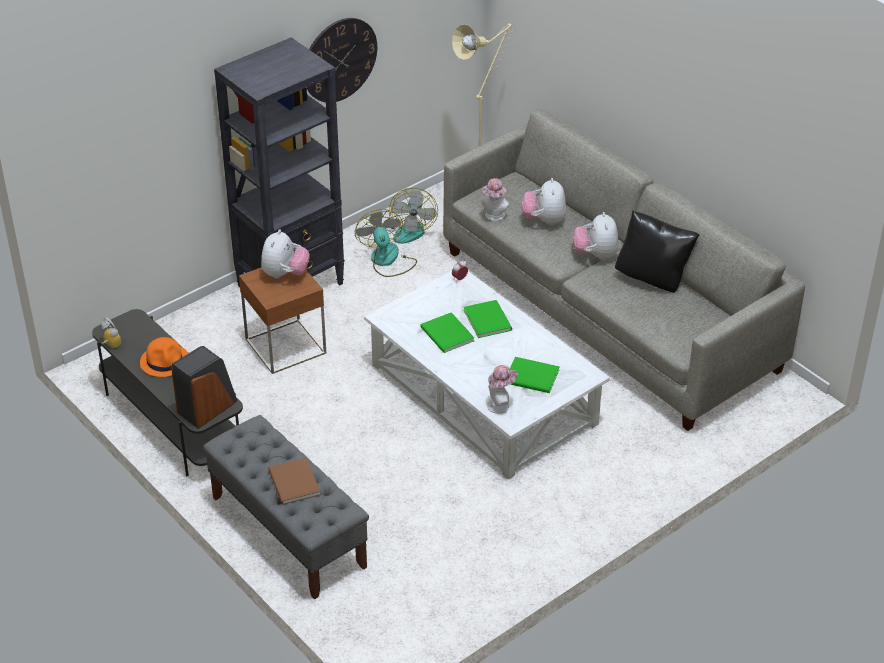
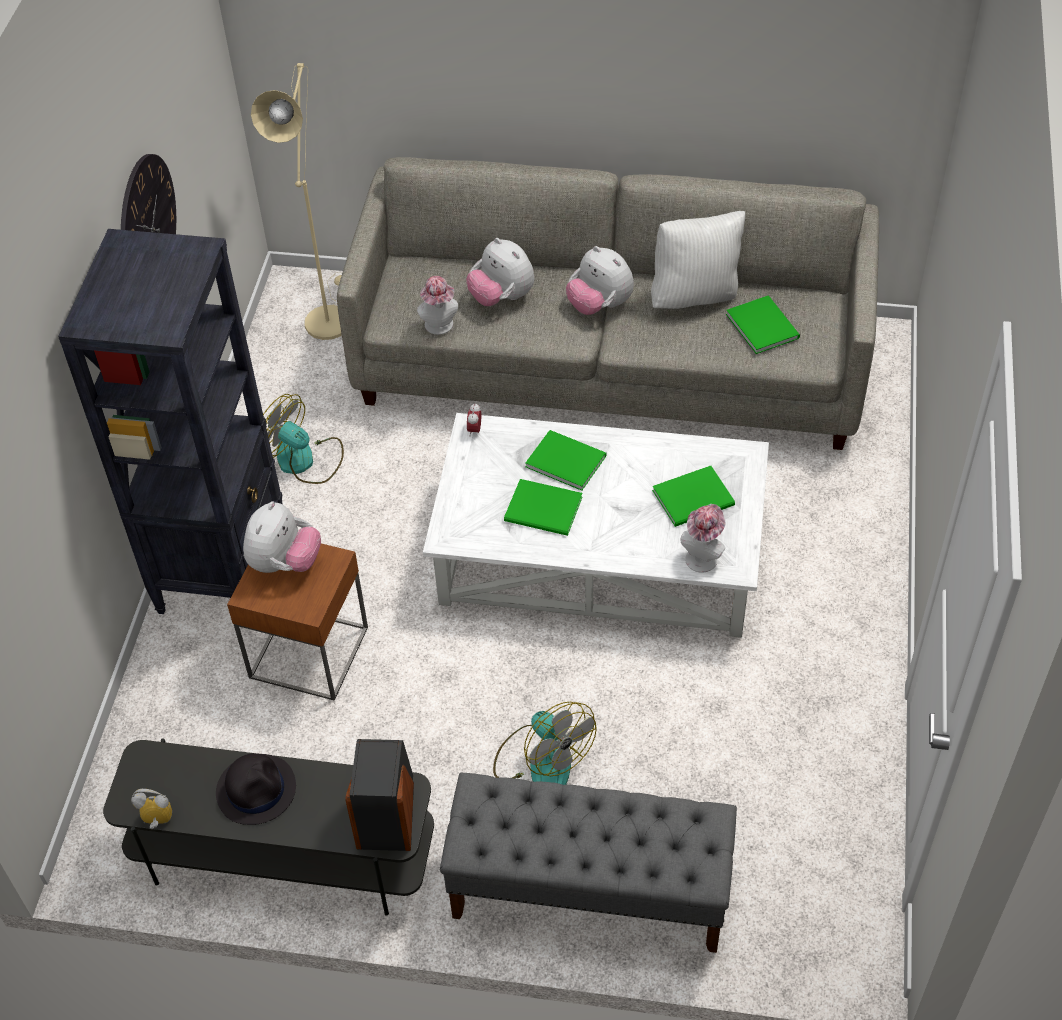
camera: 40 degrees left, 10 degrees up
(165, 361) = (256, 789): orange hat -> black hat
(285, 274) = (285, 563): plush toy -> plush toy turned 45 degrees clockwise
(293, 484) = (615, 835): brown book -> none
(409, 229) = (284, 403): fan -> fan (541, 760)
(653, 279) = (694, 296): black pillow -> white pillow
(672, 313) = (763, 324): none -> green book

